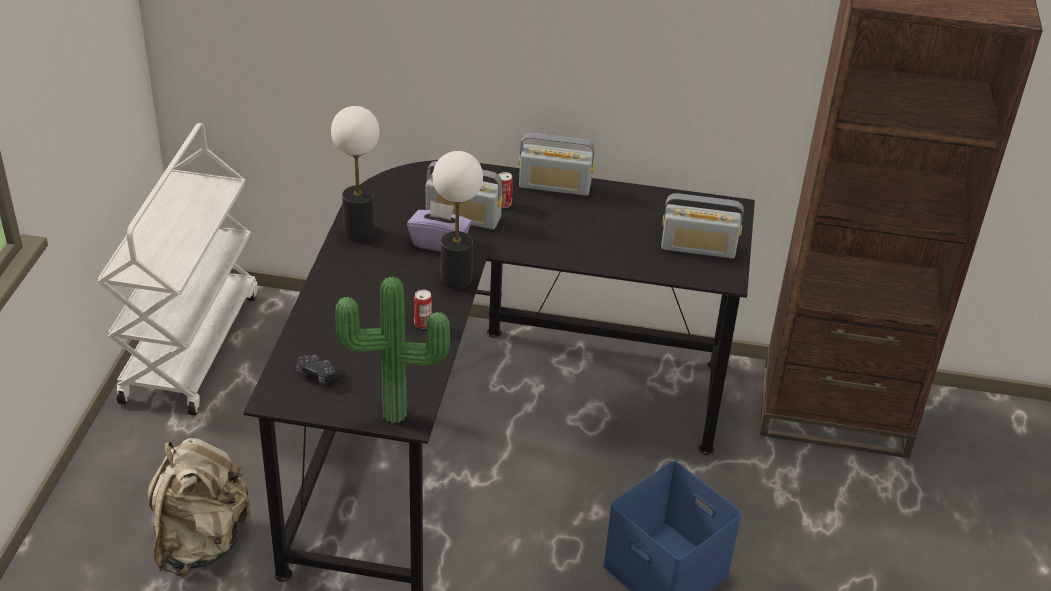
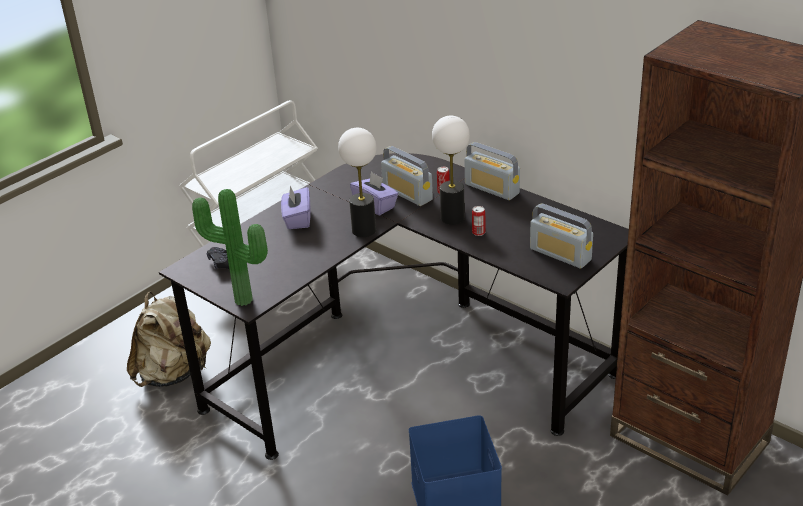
camera: 35 degrees right, 5 degrees down
(358, 232) = (329, 186): table lamp -> table lamp (452, 218)
(360, 287) = (297, 219): none -> purple tissue box
(423, 323) = (315, 251): can -> can (478, 232)

